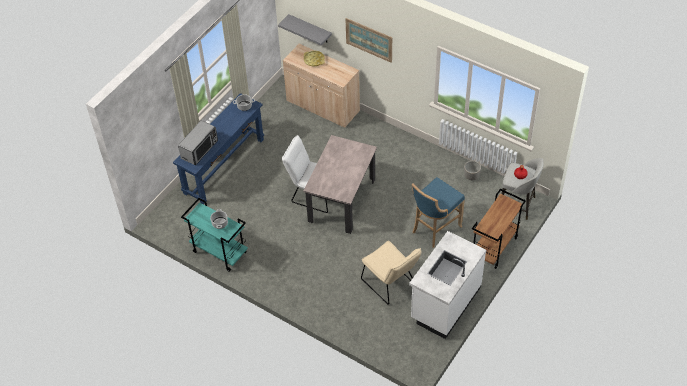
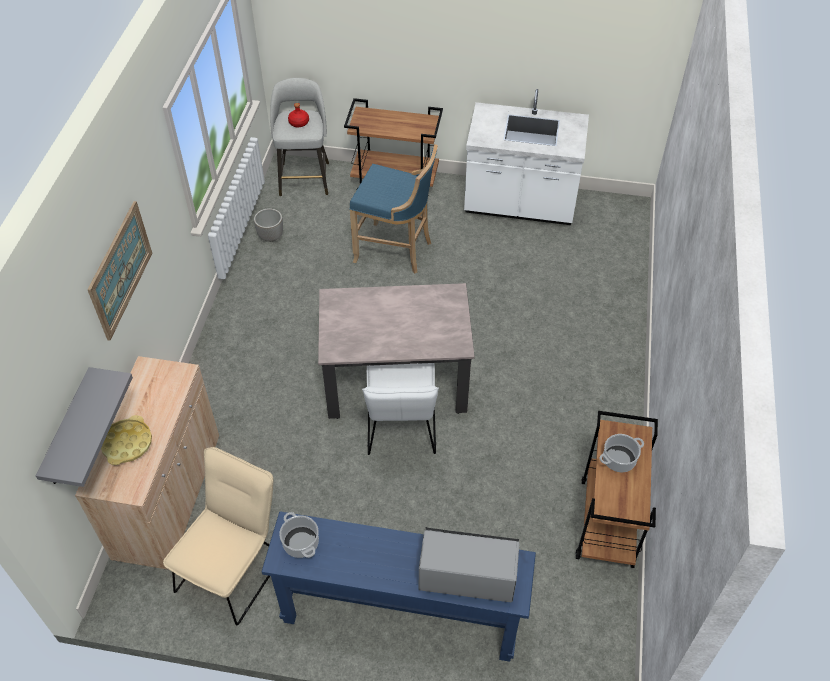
camera: 115 degrees left, 0 degrees up
(219, 252) = (607, 523): turquoise cart -> brown cart
(390, 284) = (524, 269): beige chair -> beige chair (234, 567)

